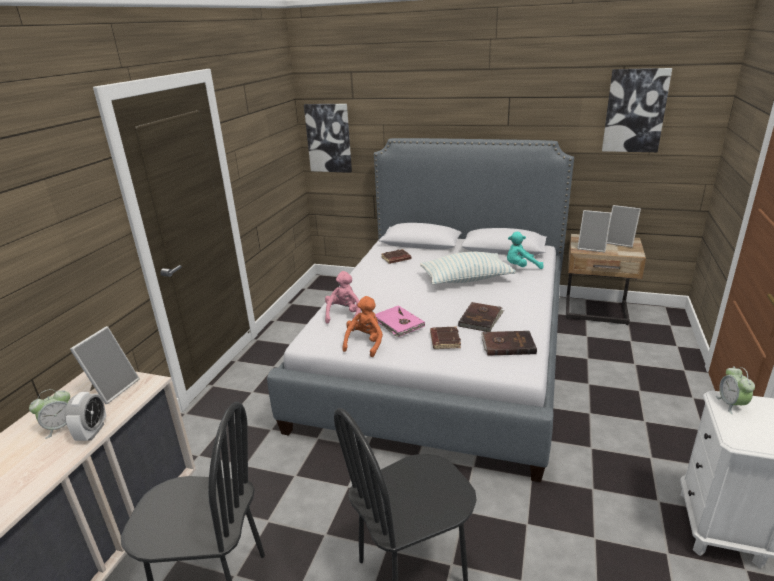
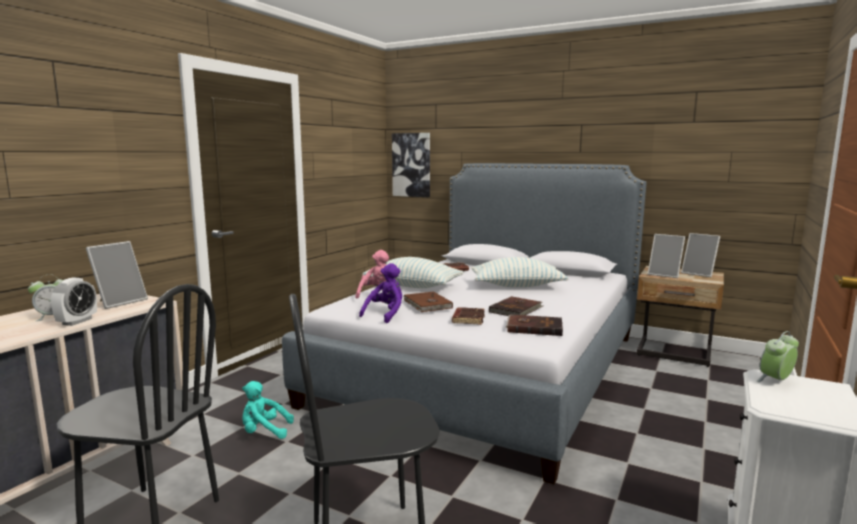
camera: 10 degrees right, 15 degrees down
(365, 343) = (385, 314): orange plush toy -> purple plush toy
(370, 293) = (413, 286): none -> pillow
(398, 323) = (427, 304): pink book -> brown book
(521, 267) = (580, 283): turquoise plush toy -> turquoise plush toy (264, 432)
(635, 111) = (710, 135): picture -> none
(731, 404) = (775, 381): alarm clock -> alarm clock turned 45 degrees clockwise

